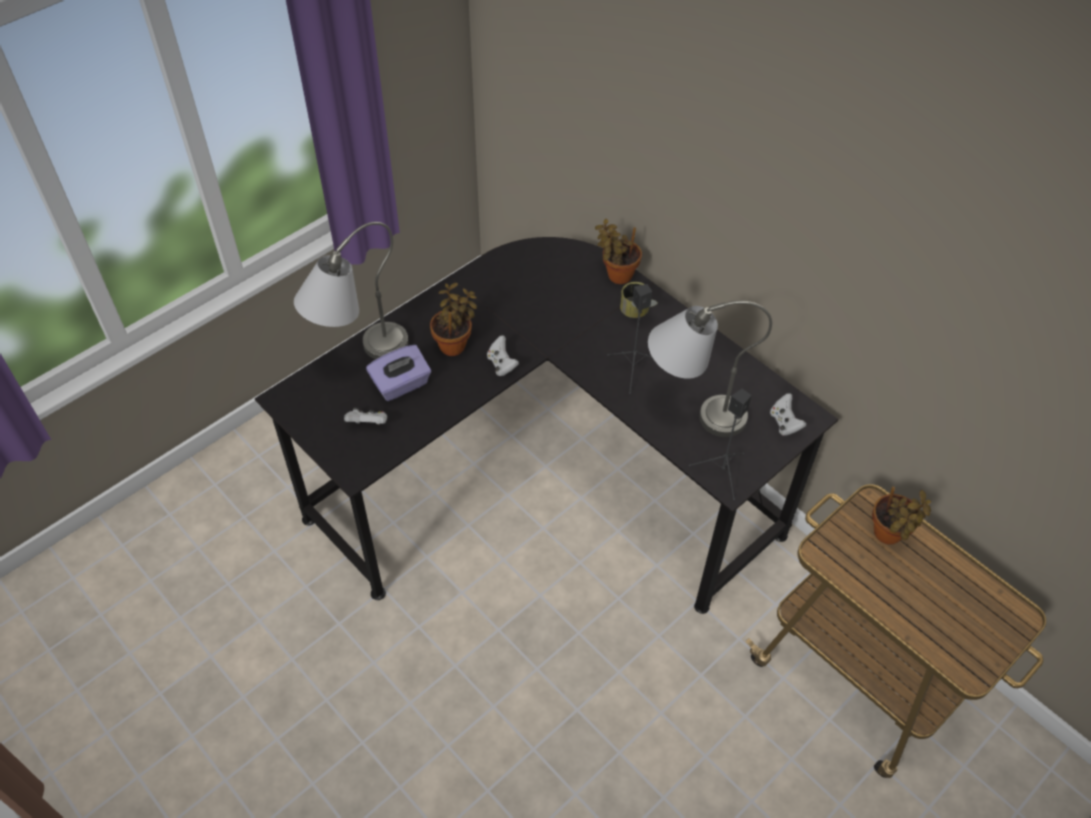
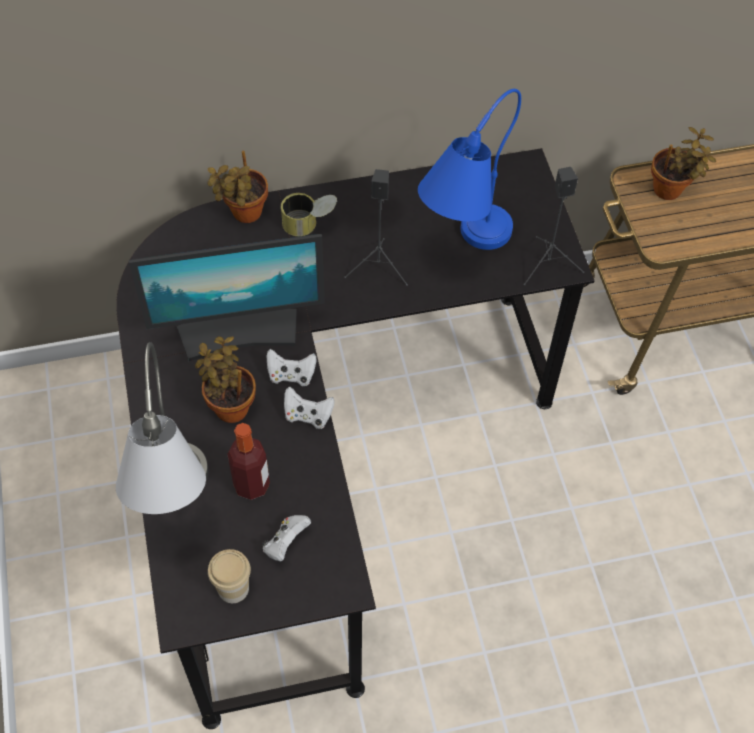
camera: 60 degrees left, 5 degrees up
(318, 412) = (233, 588): none -> cup
(401, 385) = (251, 484): purple tissue box -> bottle
(517, 320) = (239, 331): none -> monitor
(690, 412) = (462, 249): grey table lamp -> blue table lamp
(784, 423) = (522, 187): white game controller -> white game controller (308, 415)

